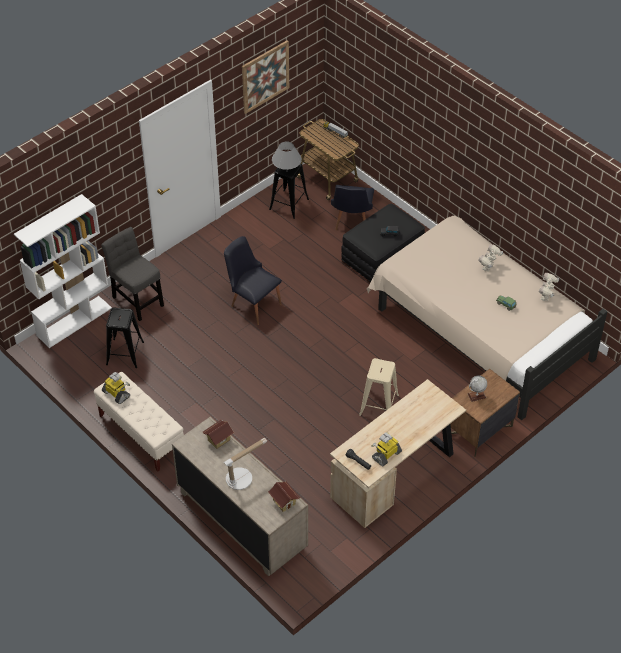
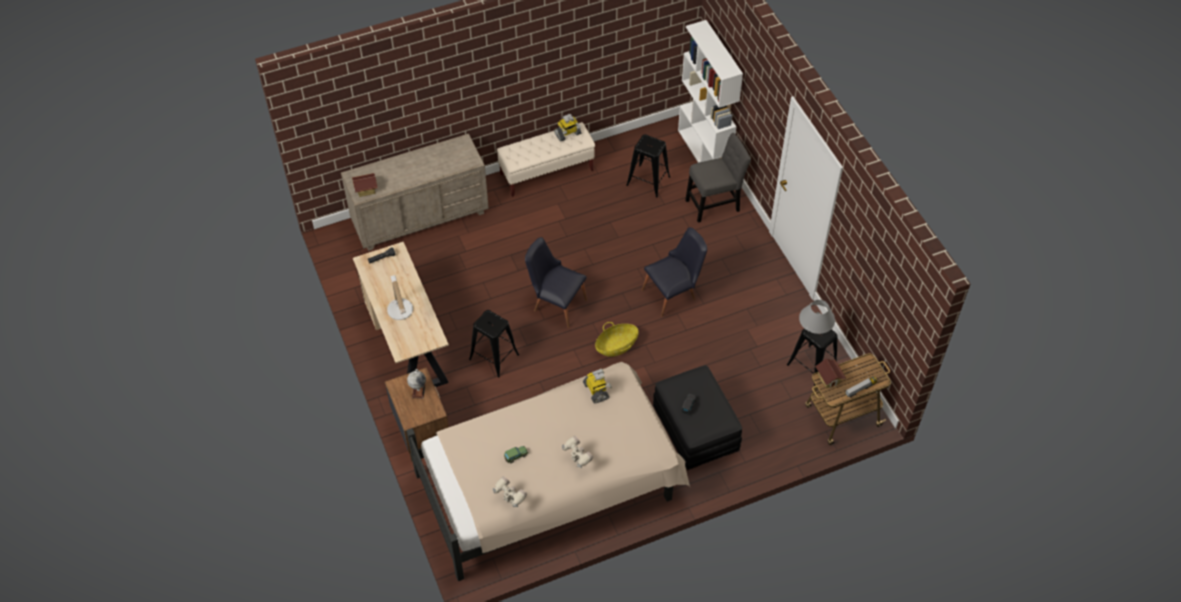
camera: 110 degrees right, 5 degrees up
(218, 440) = (455, 164): toy house -> toy house (828, 379)
(242, 477) = (407, 170): table lamp -> table lamp (401, 313)
(265, 76) = (876, 253): picture -> none
(326, 325) = (616, 346): none -> basket
(351, 222) = (762, 417): black chair -> black chair (555, 303)
(379, 405) = (494, 357): beige stool -> black stool
(386, 455) = (378, 281): toy robot -> toy robot (596, 391)

